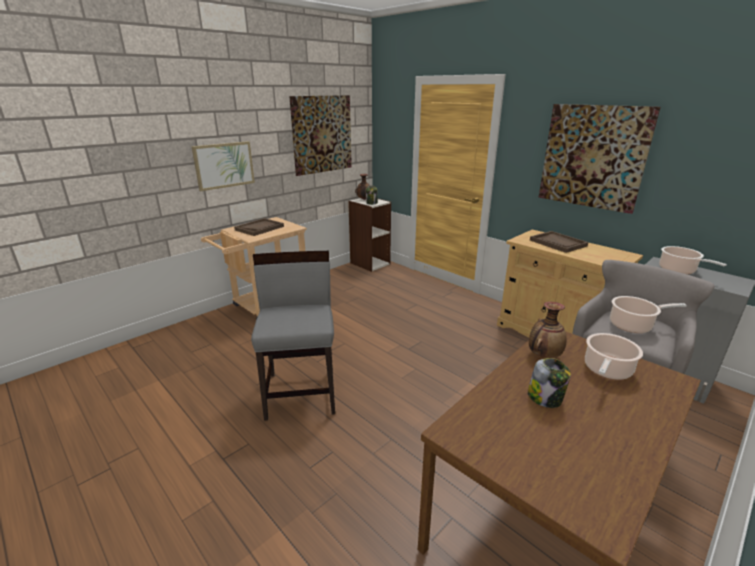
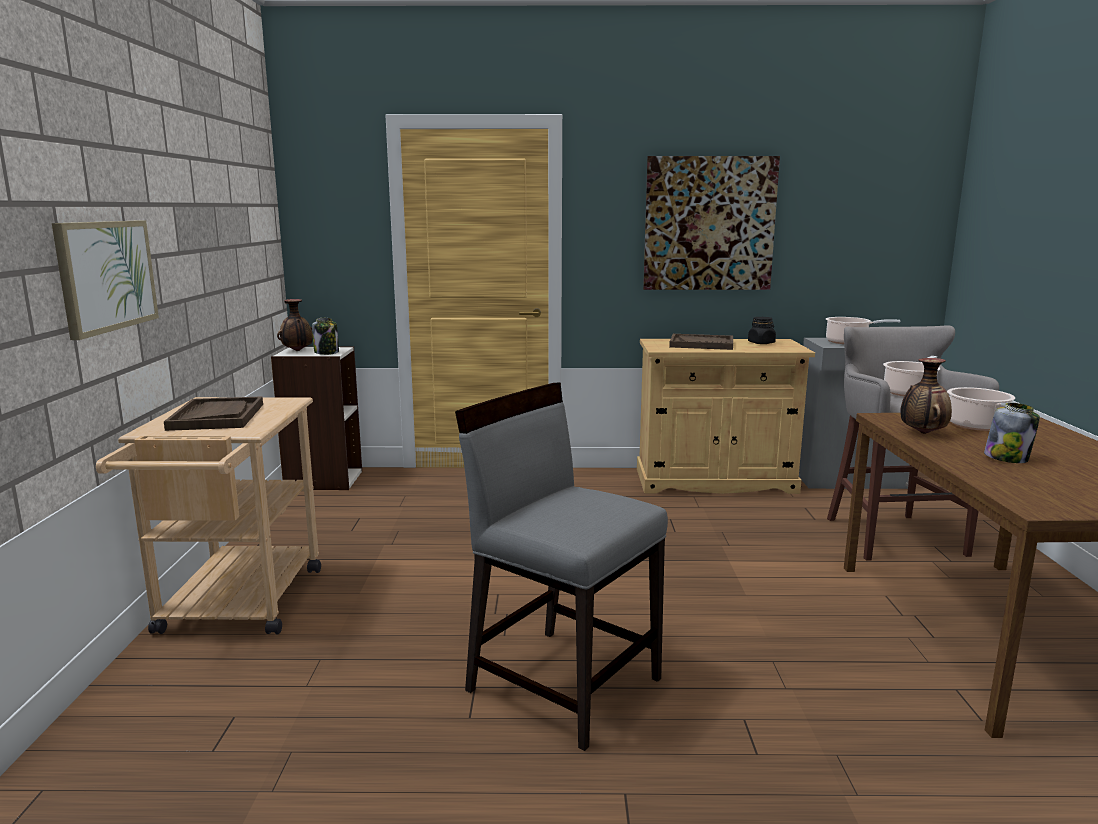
camera: 45 degrees left, 10 degrees down
(322, 134) = (229, 217): picture -> none
(605, 252) = (761, 343): none -> black jar

